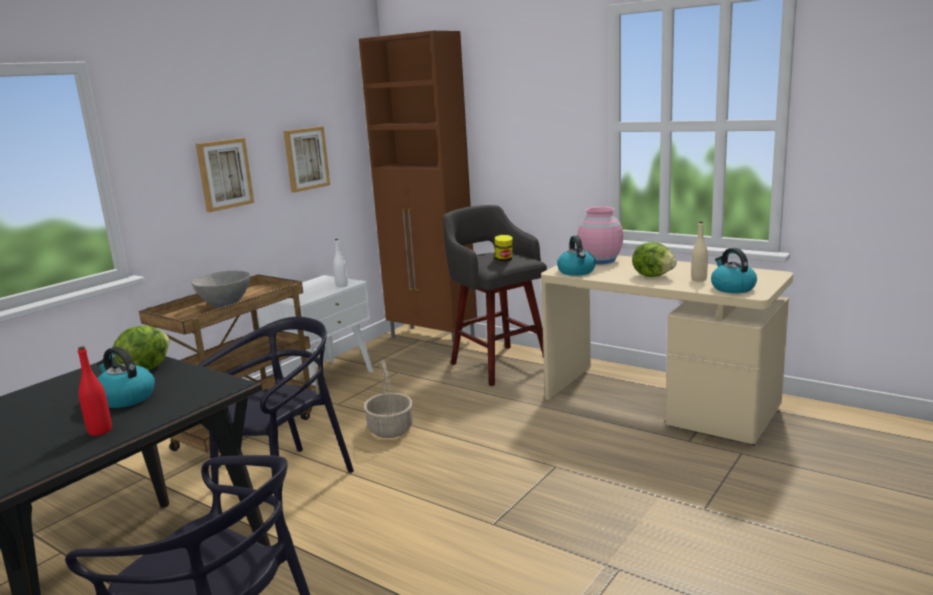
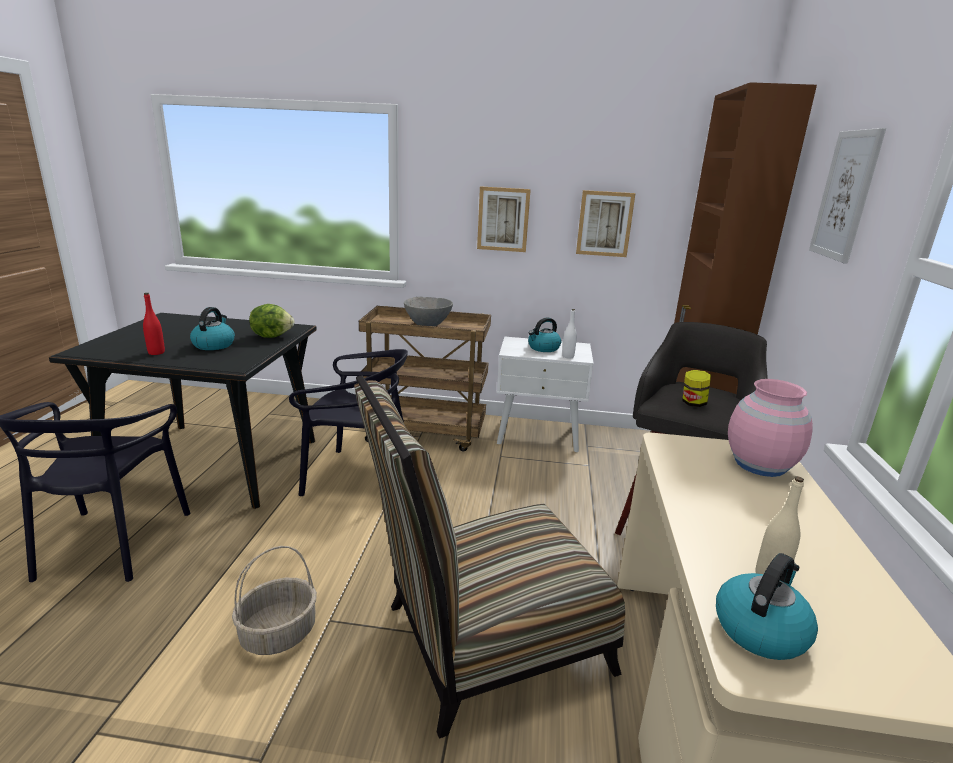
camera: 60 degrees right, 5 degrees up
(391, 429) = (474, 498): basket -> basket (278, 634)
(529, 99) = (845, 195): none -> picture
(563, 460) = (484, 642): none -> chair
(576, 272) = (680, 455): kettle -> kettle (543, 348)
(653, 275) = (736, 524): lettuce -> none

